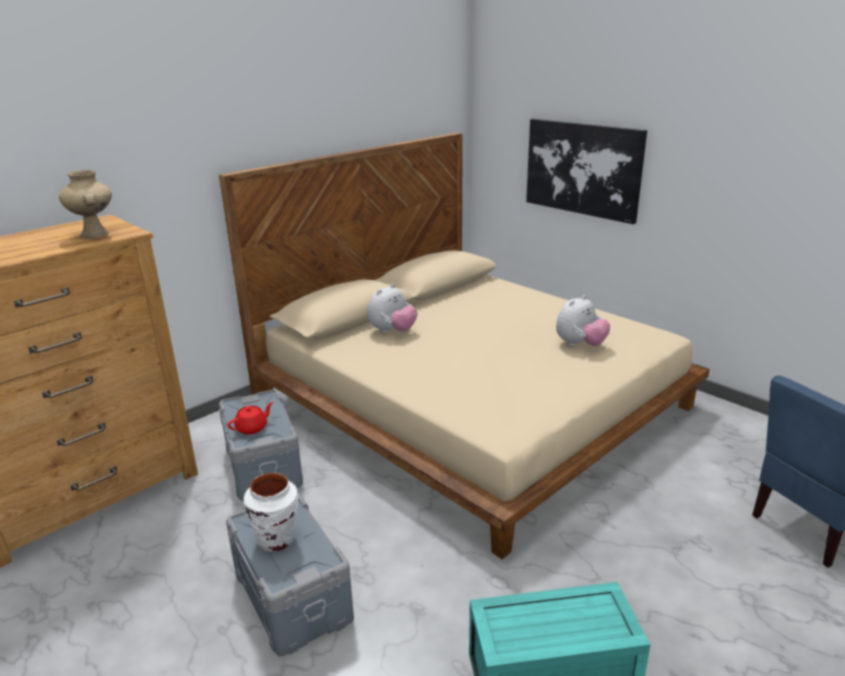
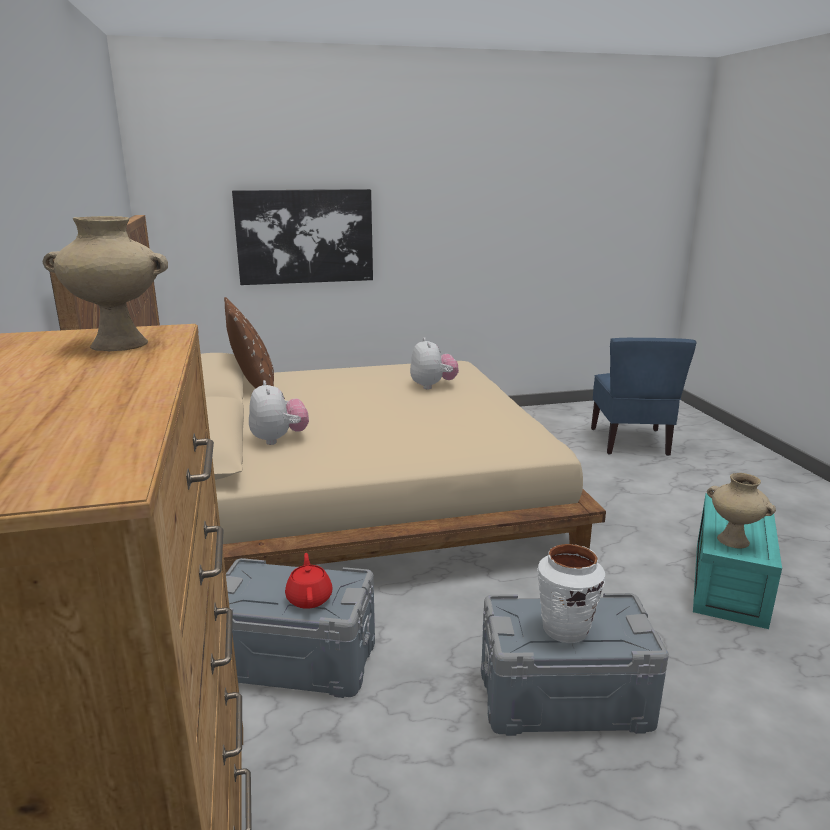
camera: 60 degrees left, 5 degrees down
(476, 288) = (253, 385): none -> brown pillow
(516, 620) = (734, 540): none -> beige vase

